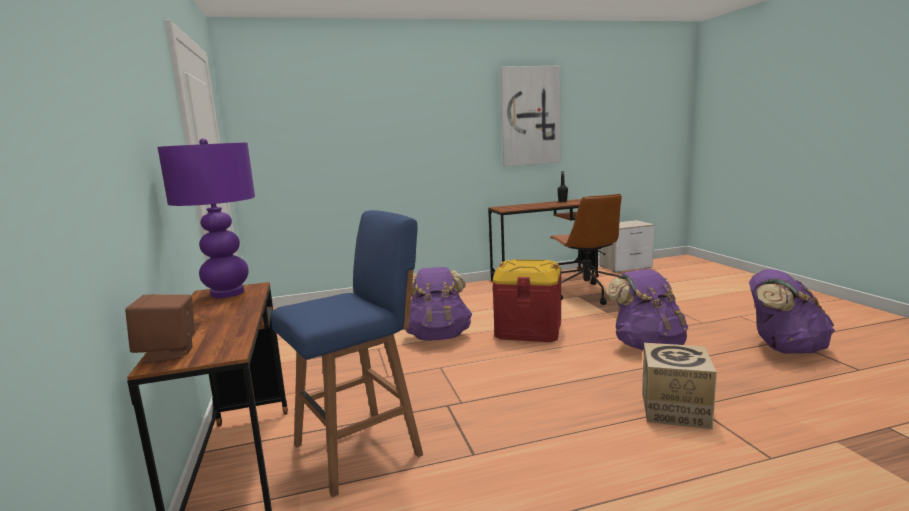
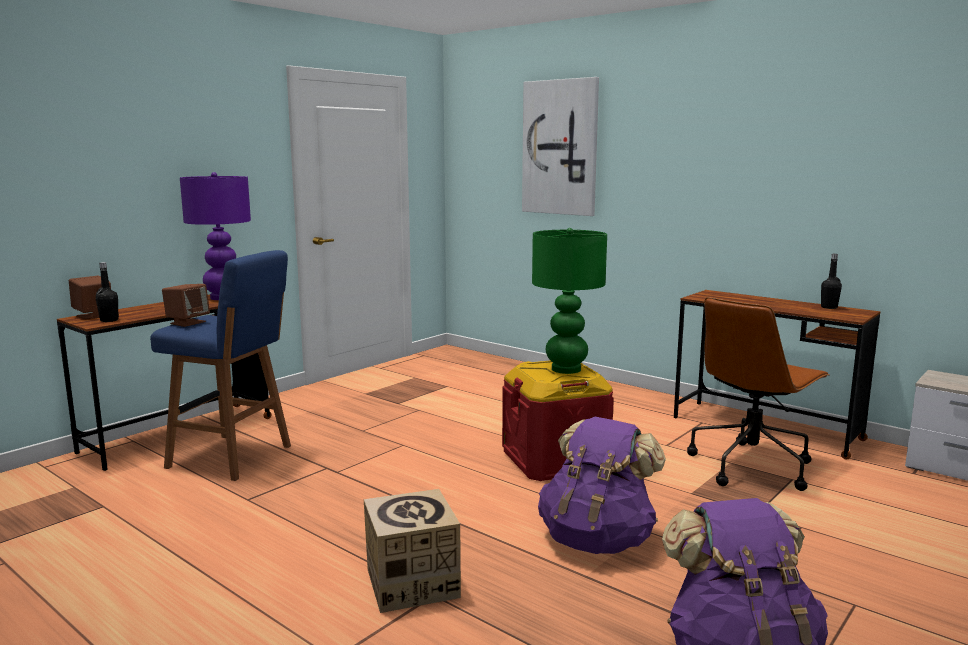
camera: 55 degrees right, 0 degrees up
(223, 345) = (109, 320): none -> black bottle
(313, 313) = (187, 322): none -> brown speaker
(438, 336) = (477, 424): purple backpack -> none
(529, 263) = (566, 369): none -> green table lamp
(530, 116) = (800, 152): picture -> picture (560, 147)

